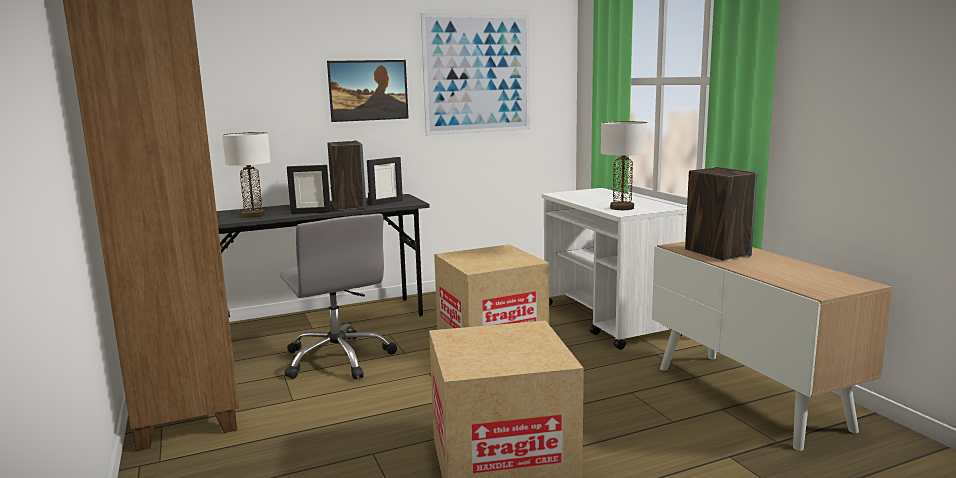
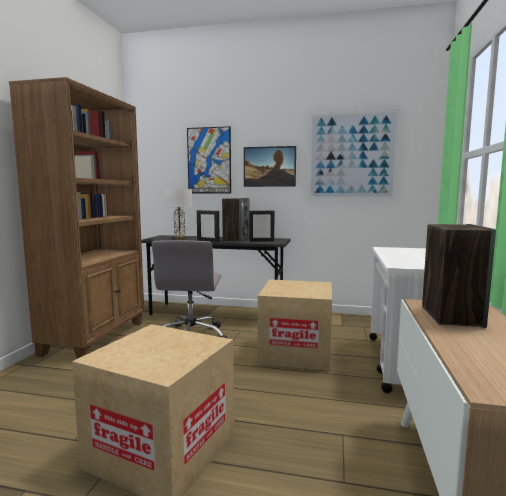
camera: 35 degrees right, 5 degrees down
(269, 82) = (209, 160): none -> picture
(621, 208) = (408, 262): table lamp -> none

